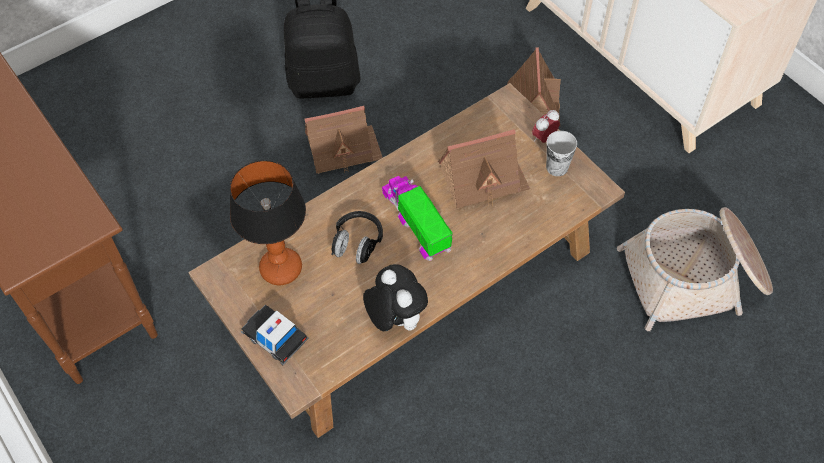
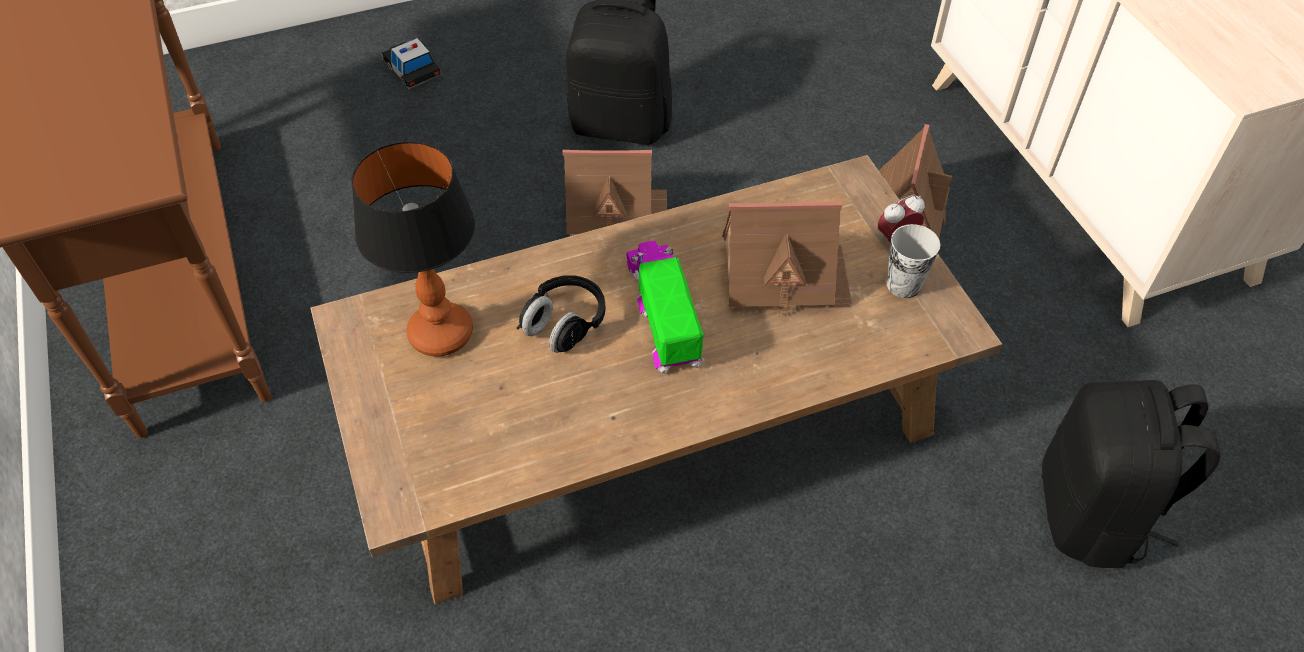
camera: 15 degrees right, 5 degrees down
(275, 337) = (393, 427): toy car -> toy car (412, 69)
(395, 319) = (580, 446): plush toy -> none
(695, 278) = (1093, 514): basket -> black backpack

